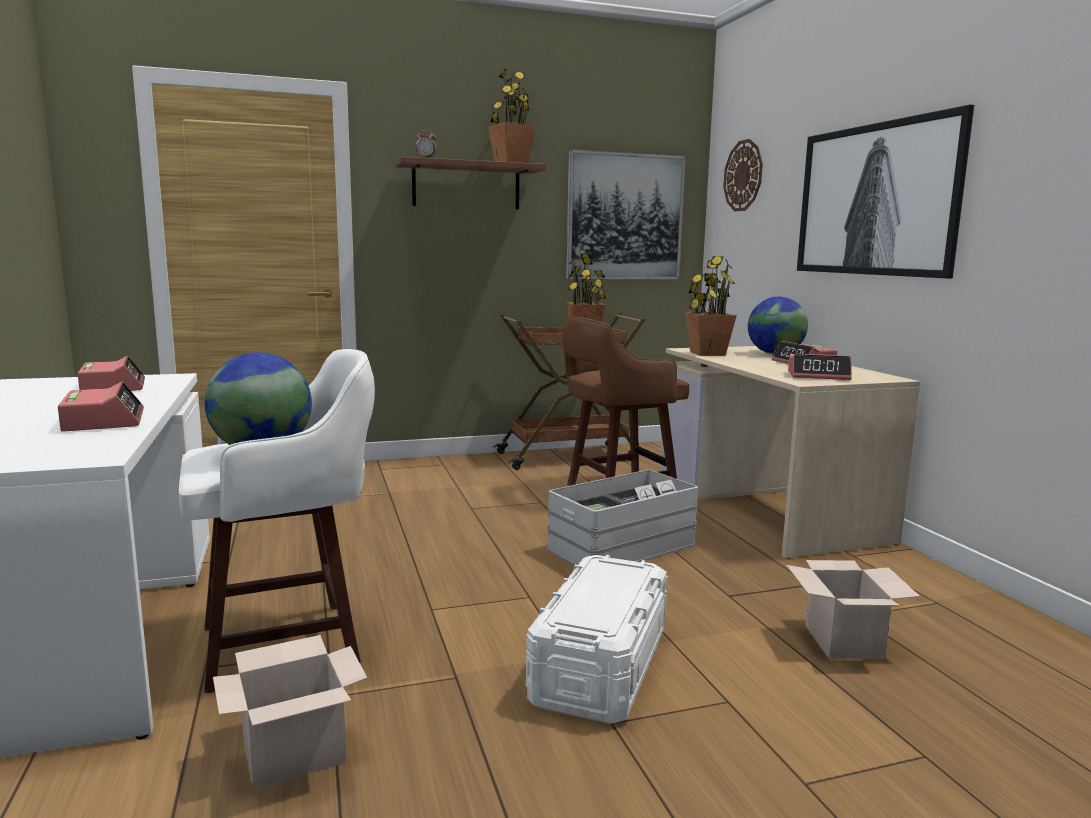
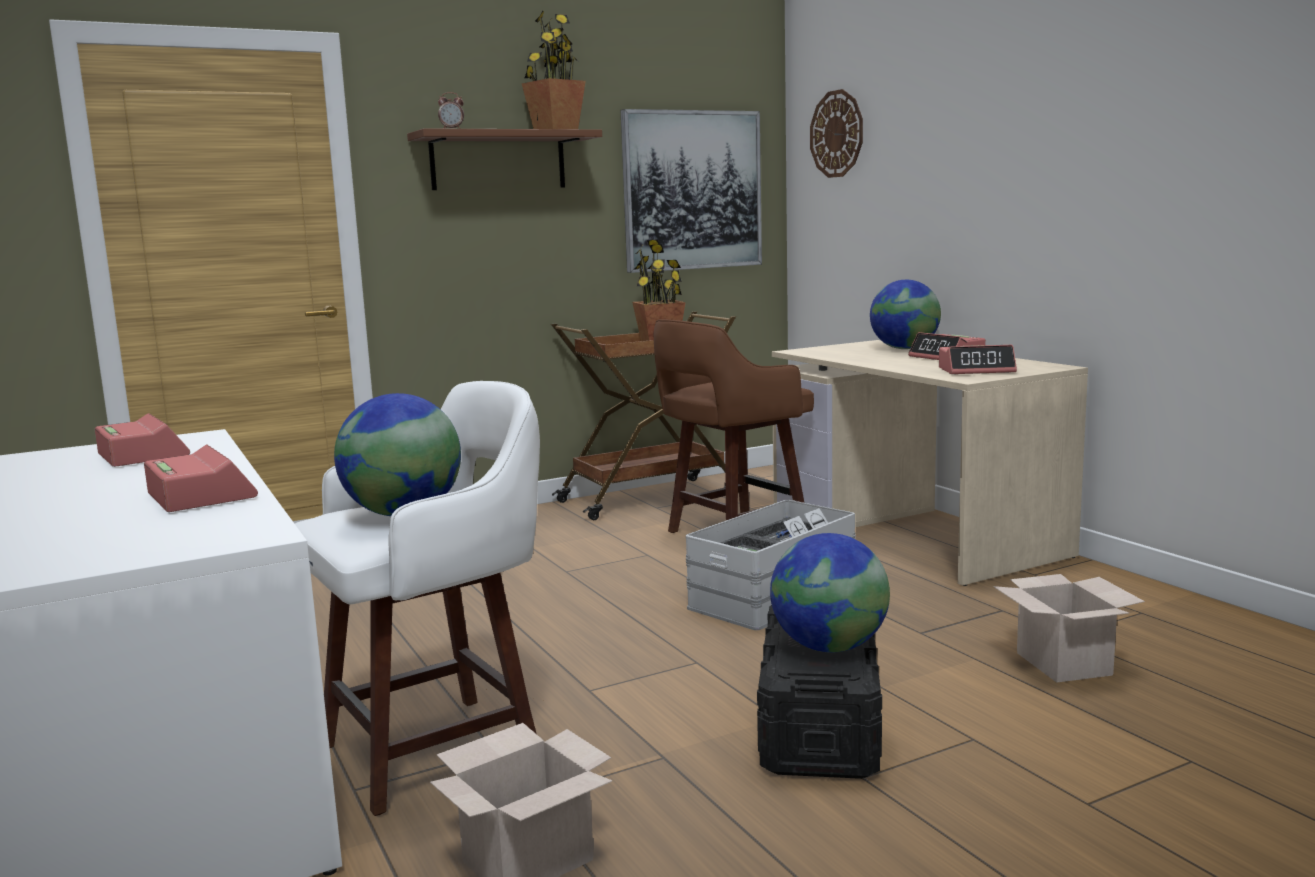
camera: 10 degrees left, 0 degrees up
(601, 666) = (820, 723): white storage box -> black storage box
(605, 603) = (829, 647): none -> globe
(707, 353) = (827, 354): potted plant -> none
(876, 200) = (1017, 162): picture -> none

